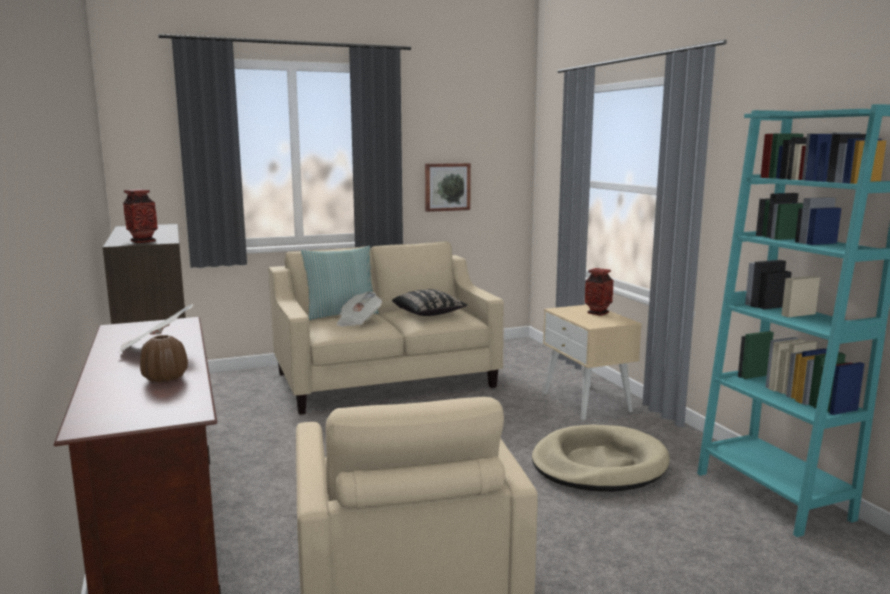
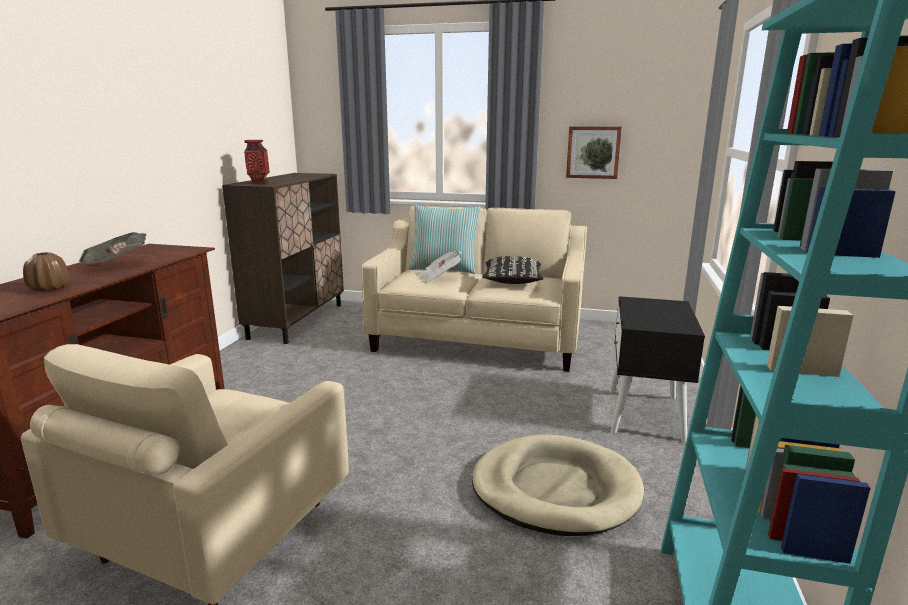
camera: 35 degrees right, 5 degrees up
(587, 402) = (645, 414): beige nightstand -> black nightstand
(597, 313) = (671, 312): vase -> none

